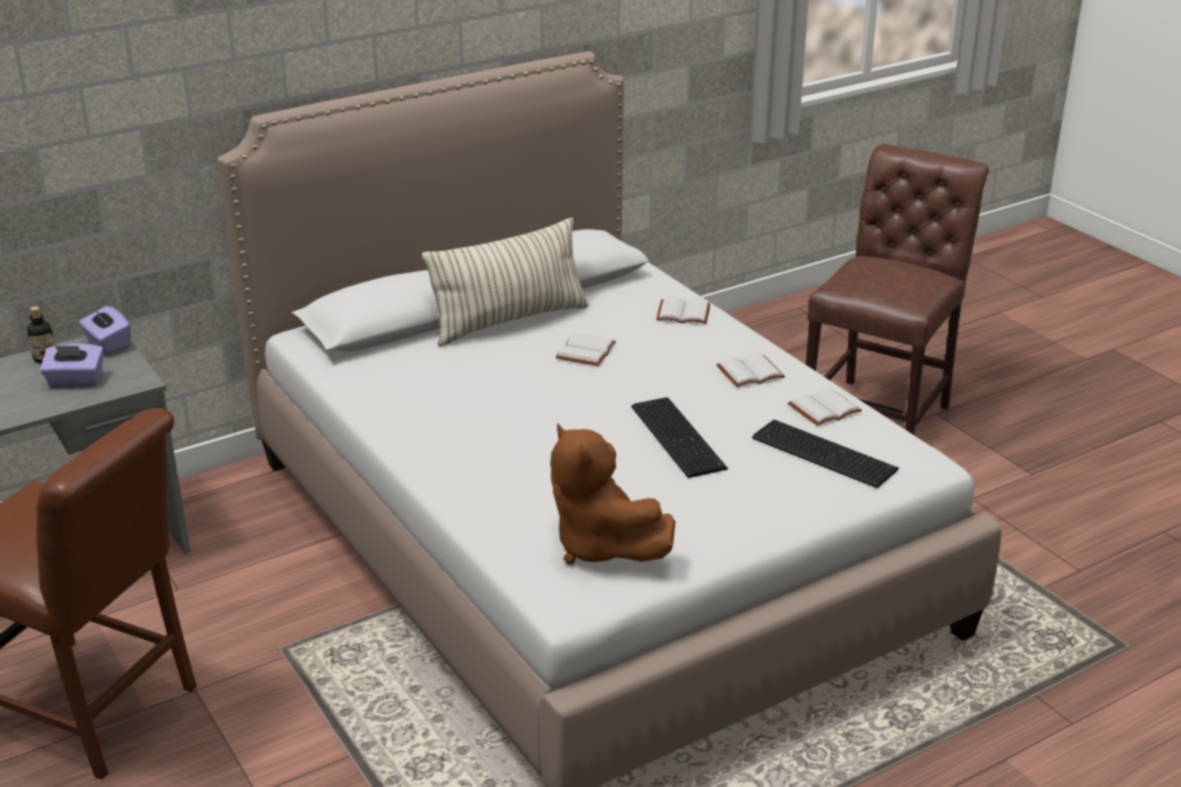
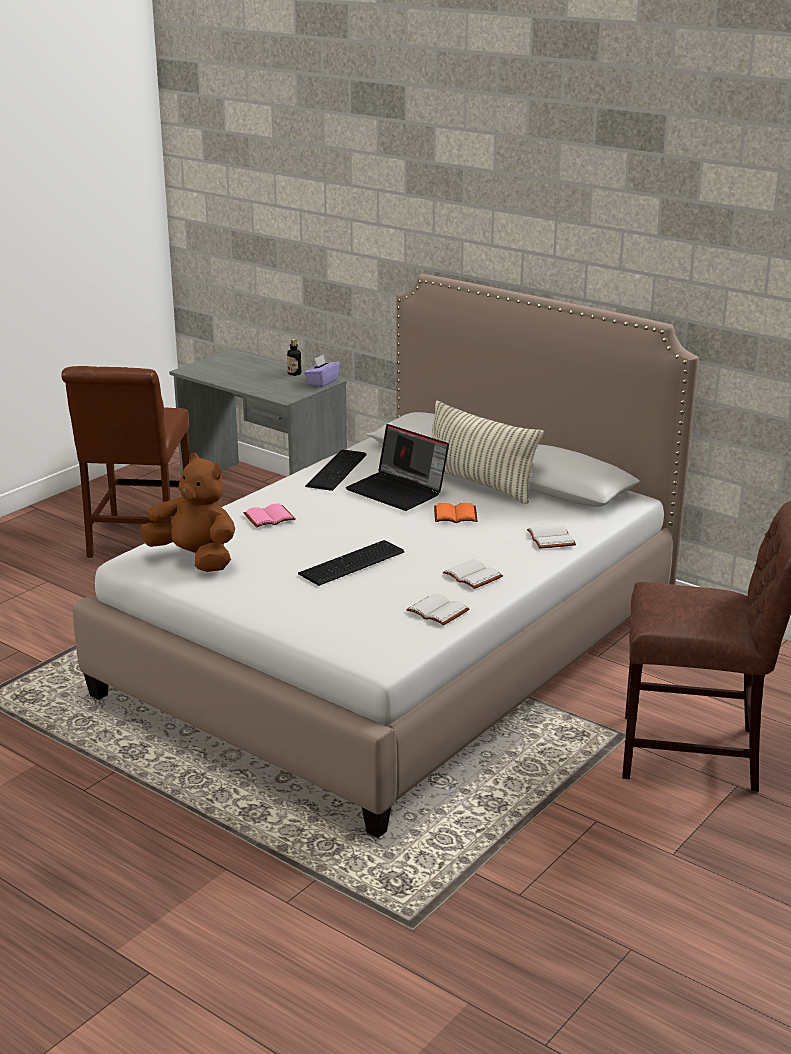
camera: 70 degrees right, 5 degrees down
(75, 381) = (275, 385): purple tissue box -> none
(492, 371) = (398, 491): none -> laptop
(506, 470) = (269, 517): none -> pink book
(587, 352) = (454, 516): white book -> orange book
(601, 547) = (195, 558): brown plush toy -> brown plush toy turned 90 degrees clockwise
(823, 452) = (368, 617): keyboard -> keyboard (338, 470)

